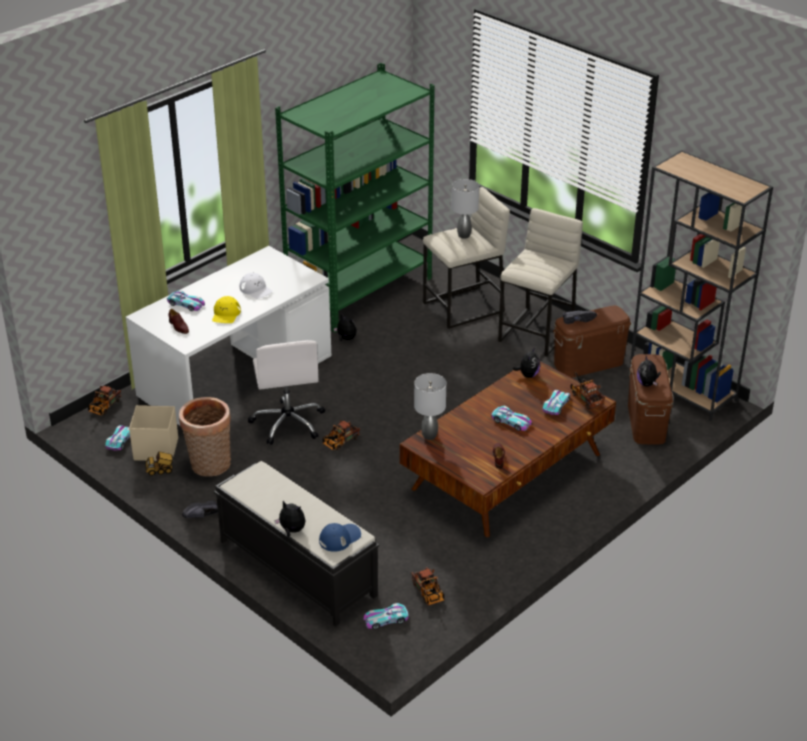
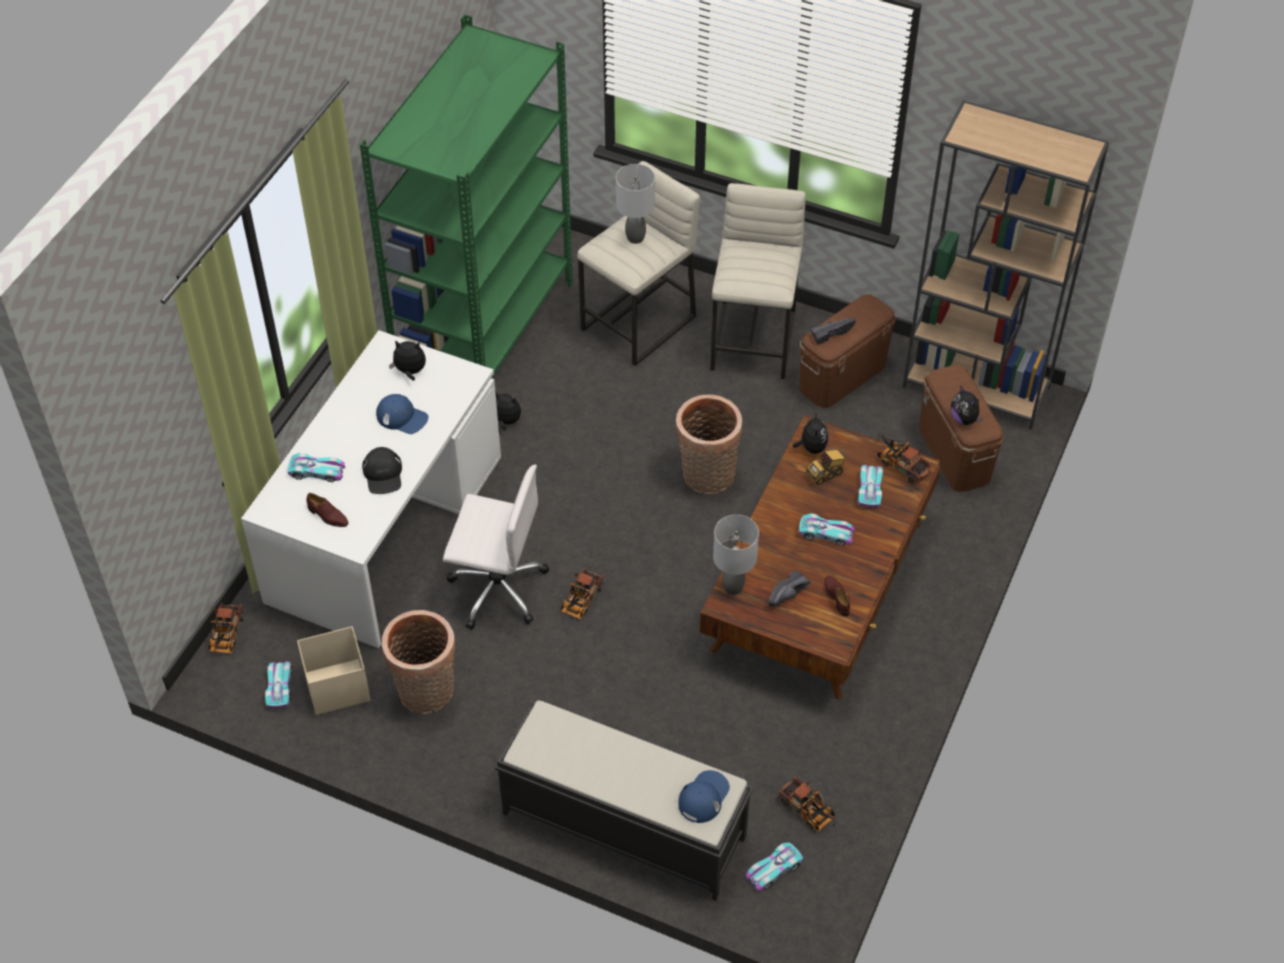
camera: 20 degrees left, 15 degrees up
(160, 470) = (362, 721): toy truck -> toy truck (825, 474)
(202, 516) = (458, 780): black shoe -> black shoe (789, 596)
(226, 314) = (383, 474): yellow cap -> black cap
(256, 289) = (402, 417): white cap -> blue cap
(288, 422) = (496, 588): white office chair -> white office chair turned 45 degrees counterclockwise
(291, 531) = (636, 805): plush toy -> plush toy (410, 372)
(463, 396) = (707, 477): none -> basket

